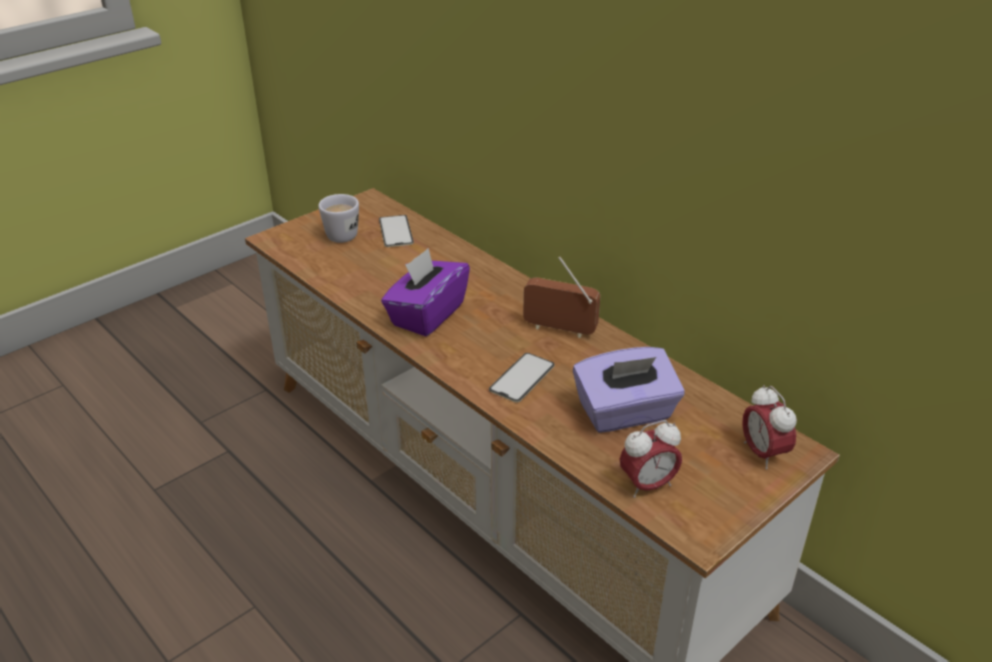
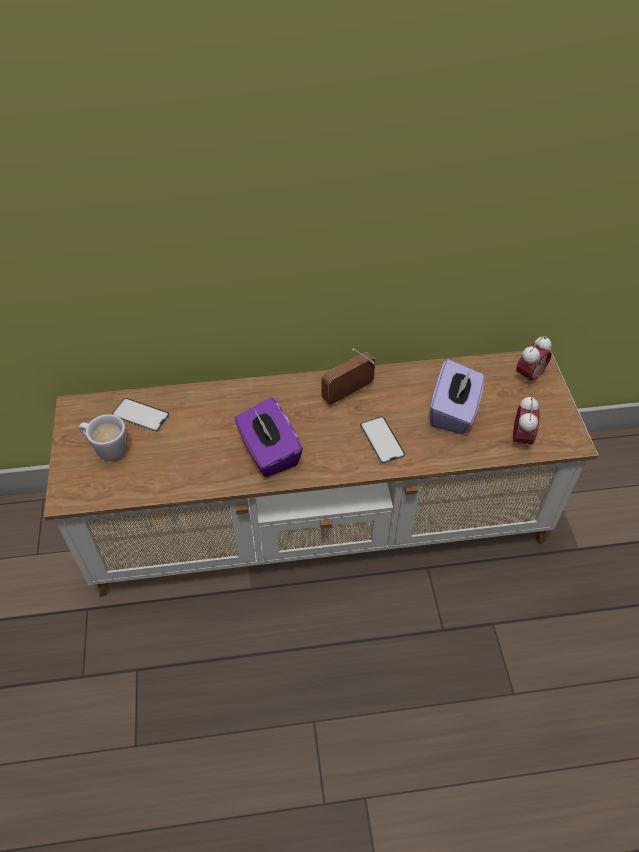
camera: 55 degrees left, 15 degrees up
(762, 453) = (529, 376): alarm clock -> alarm clock turned 60 degrees counterclockwise

